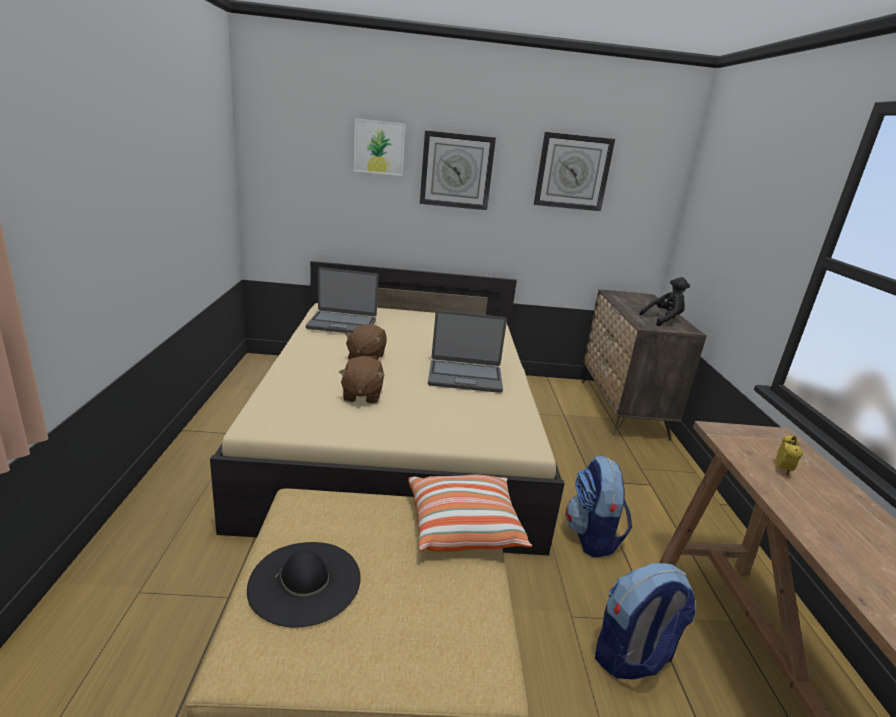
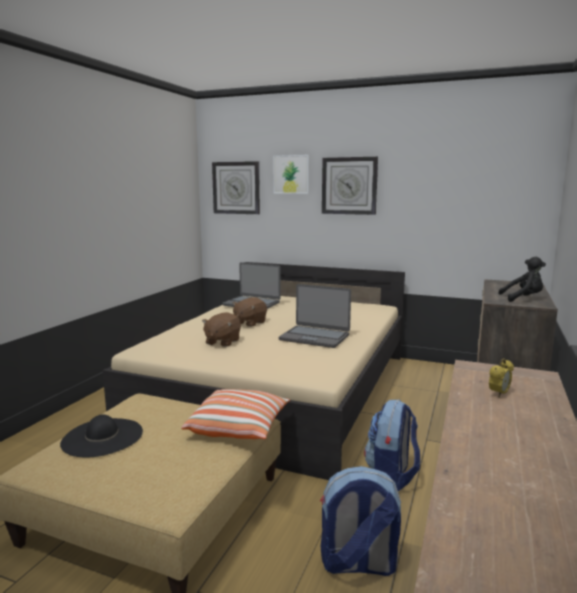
camera: 25 degrees right, 10 degrees down
(572, 172) = (447, 177): wall clock -> wall clock (236, 188)

